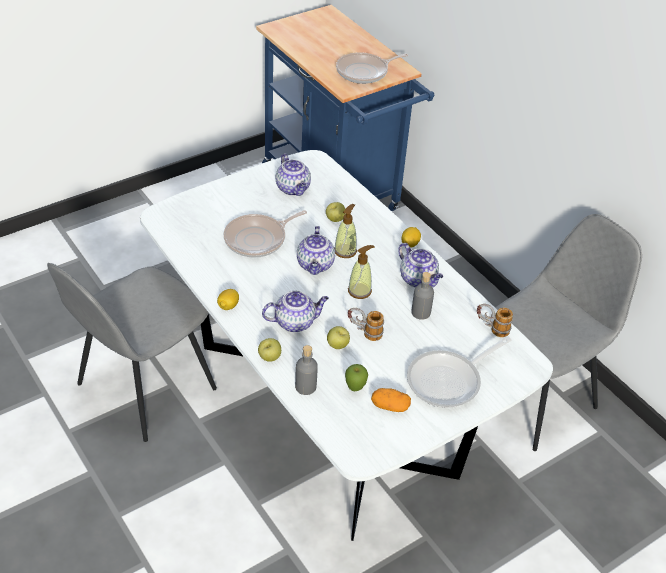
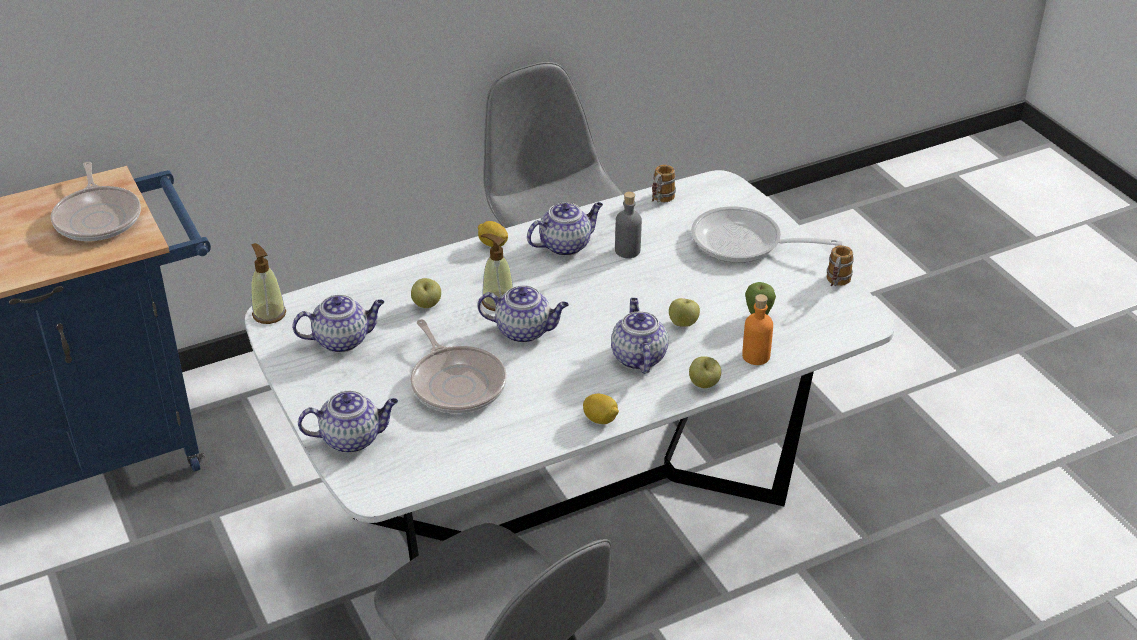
camera: 80 degrees left, 5 degrees down
(204, 203) = (352, 438): none -> teapot
(305, 387) = (755, 356): grey bottle -> orange bottle
(359, 291) = (582, 296): soap dispenser -> soap dispenser (269, 314)
(364, 333) = (661, 299): mug -> mug (836, 285)
(390, 406) = (786, 291): potato -> none
(449, 381) = (744, 243): frying pan -> frying pan turned 135 degrees clockwise

